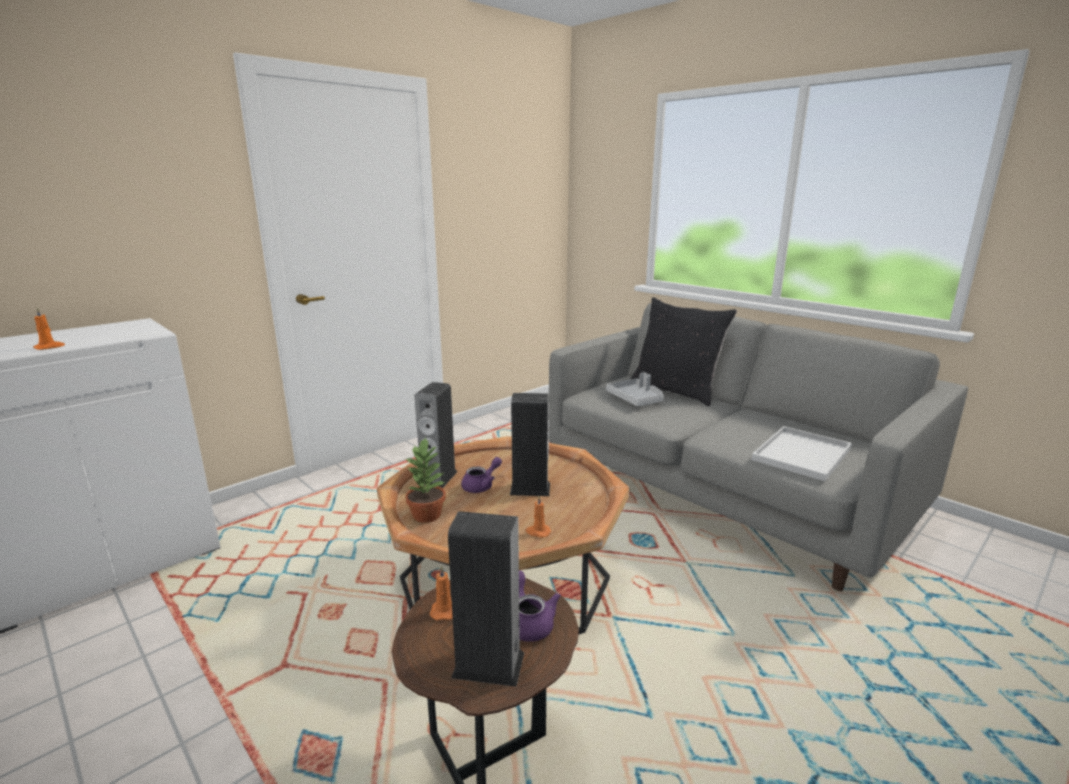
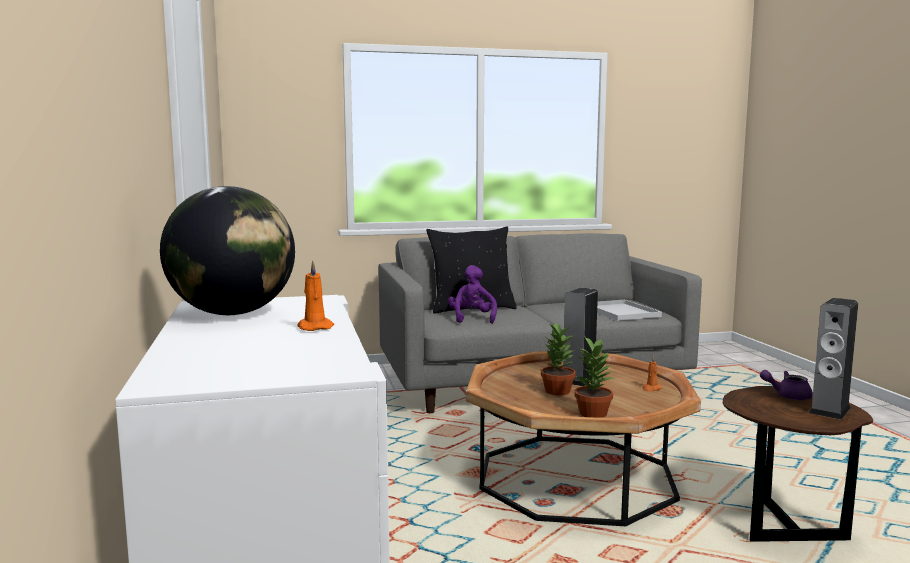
camera: 60 degrees left, 10 degrees down
(102, 330) = (232, 313): none -> globe
(438, 478) = (523, 401): speaker -> none
(444, 610) = (767, 412): orange candle -> none
(481, 486) = (557, 391): purple teapot -> potted plant
(636, 399) = (472, 319): grey tray -> purple plush toy

